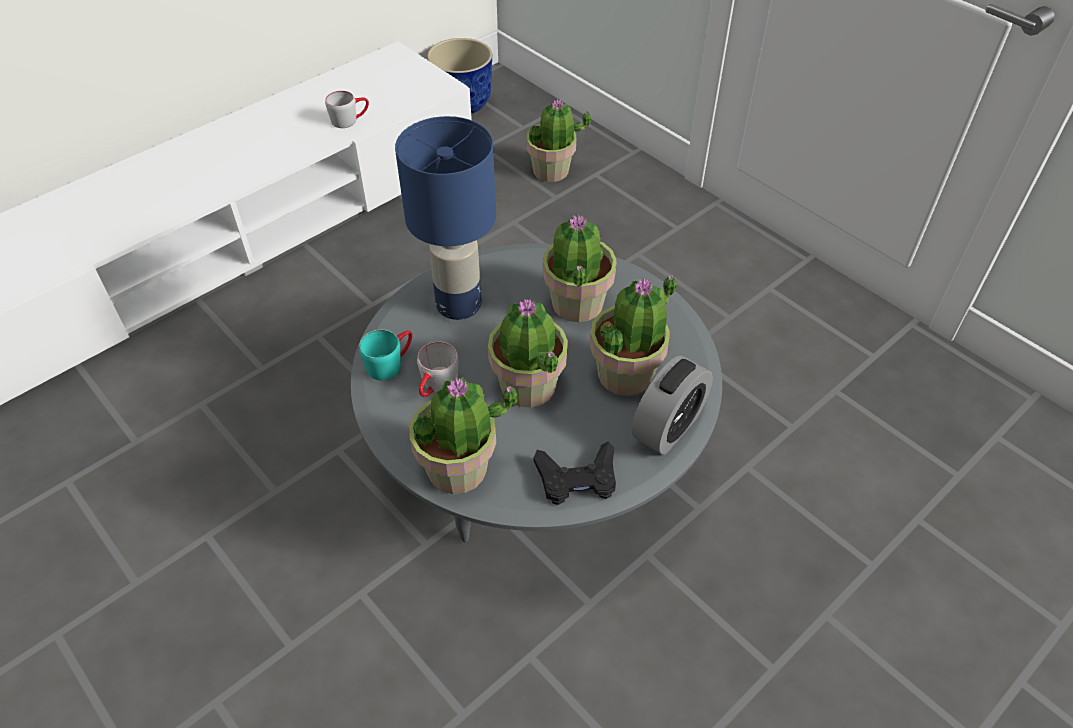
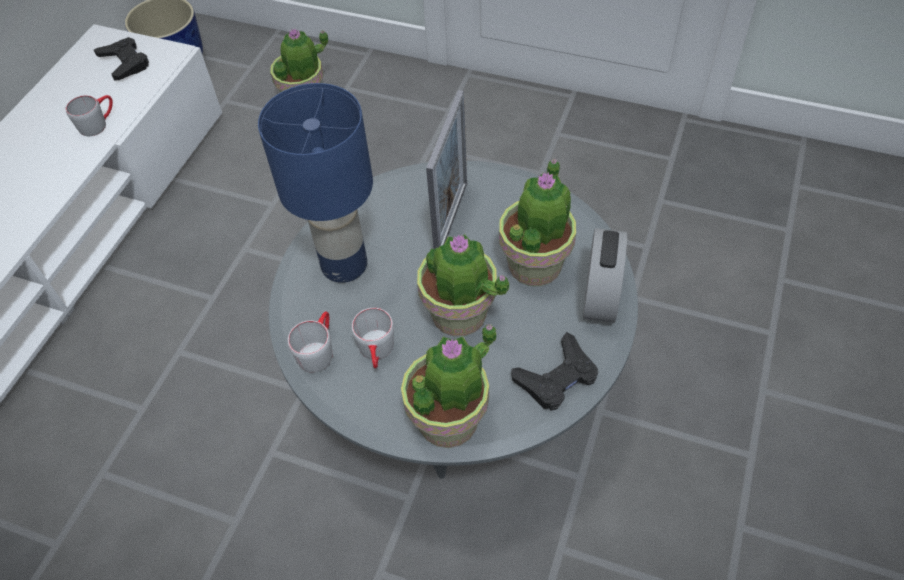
camera: 25 degrees left, 5 degrees up
(390, 363) = (318, 350): turquoise mug -> grey mug
(401, 80) = (125, 63): none -> black game controller
(576, 304) = (451, 219): potted plant -> picture frame

